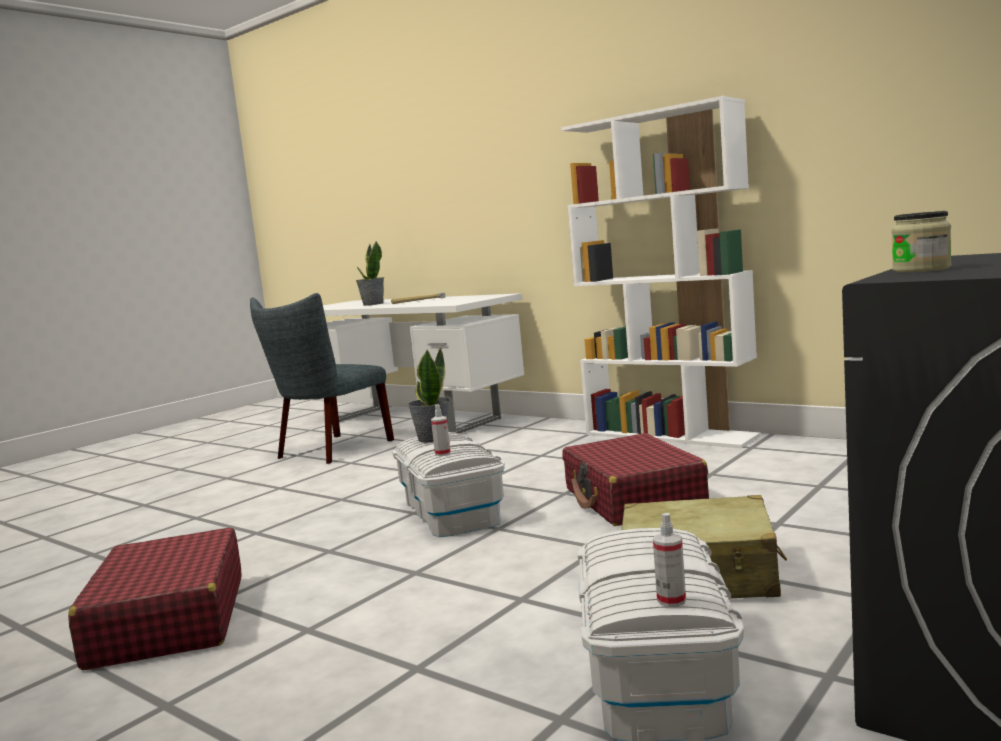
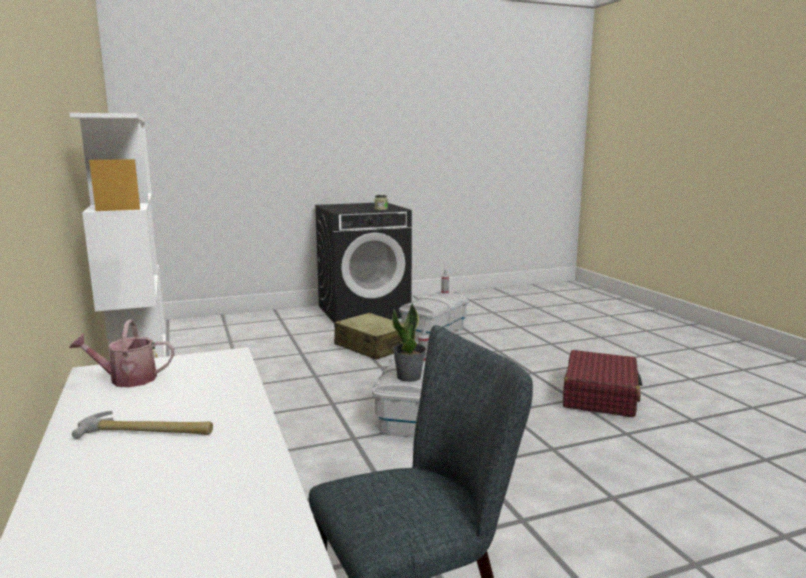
camera: 150 degrees left, 5 degrees up
(373, 304) = (196, 480): potted plant -> none
(477, 297) = (127, 379): none -> watering can
(633, 499) = (314, 385): red suitcase -> none

